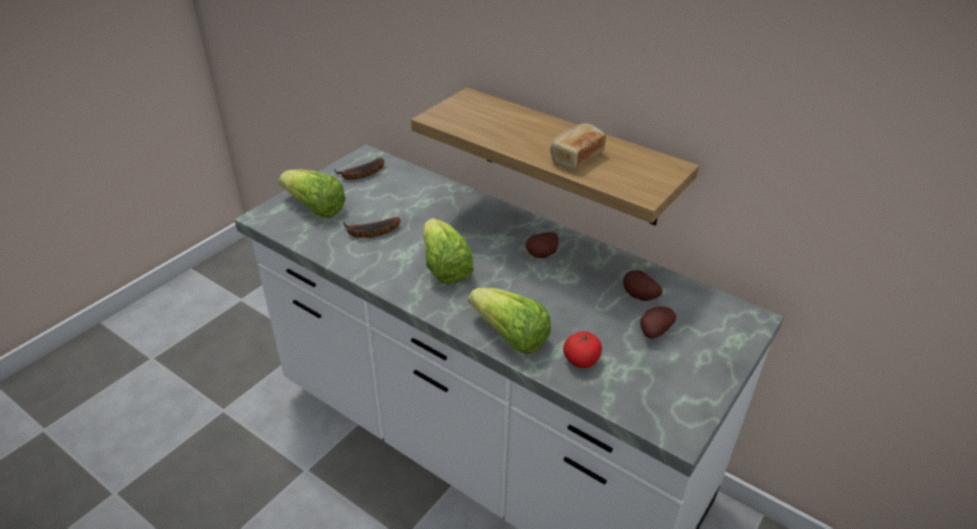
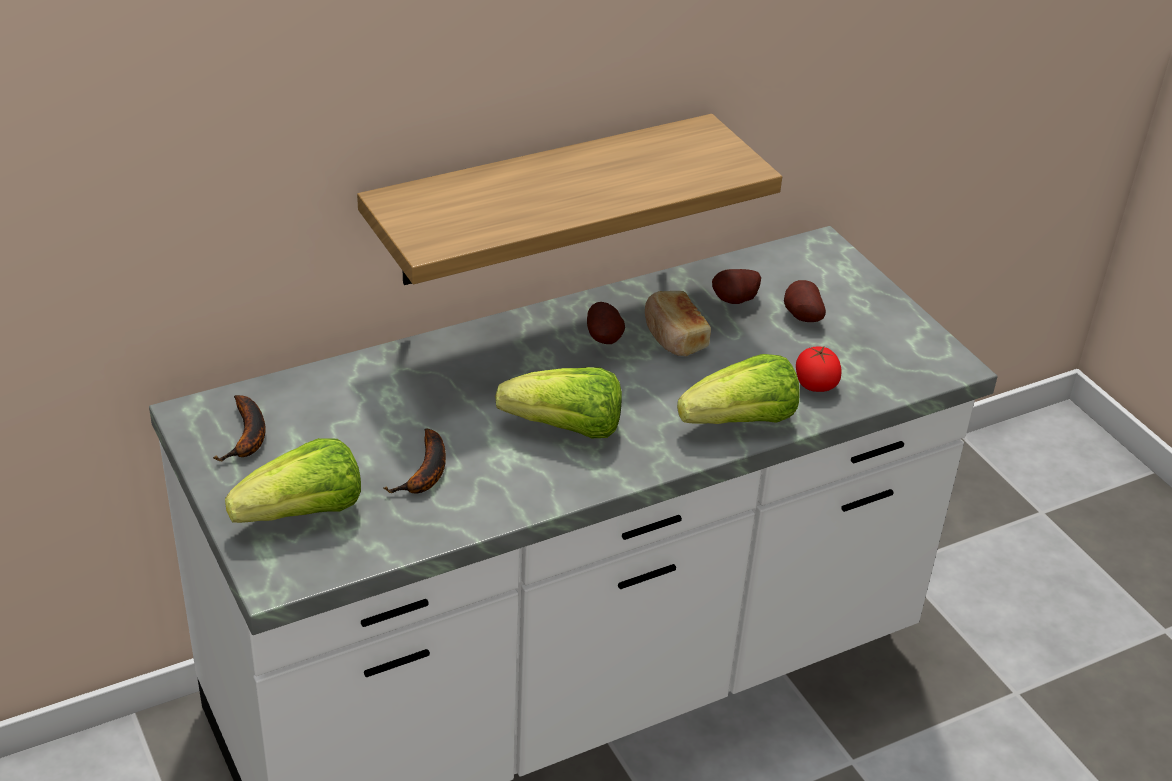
camera: 65 degrees left, 0 degrees up
(575, 157) = (631, 180): bread -> bread (674, 336)

